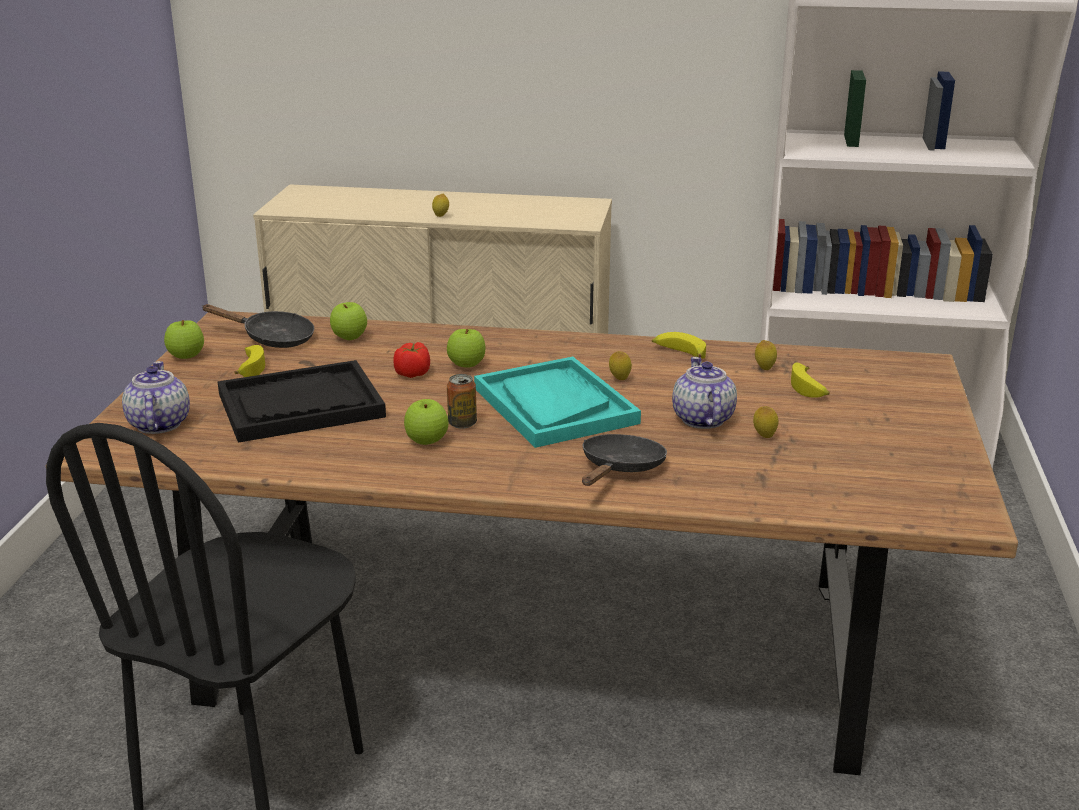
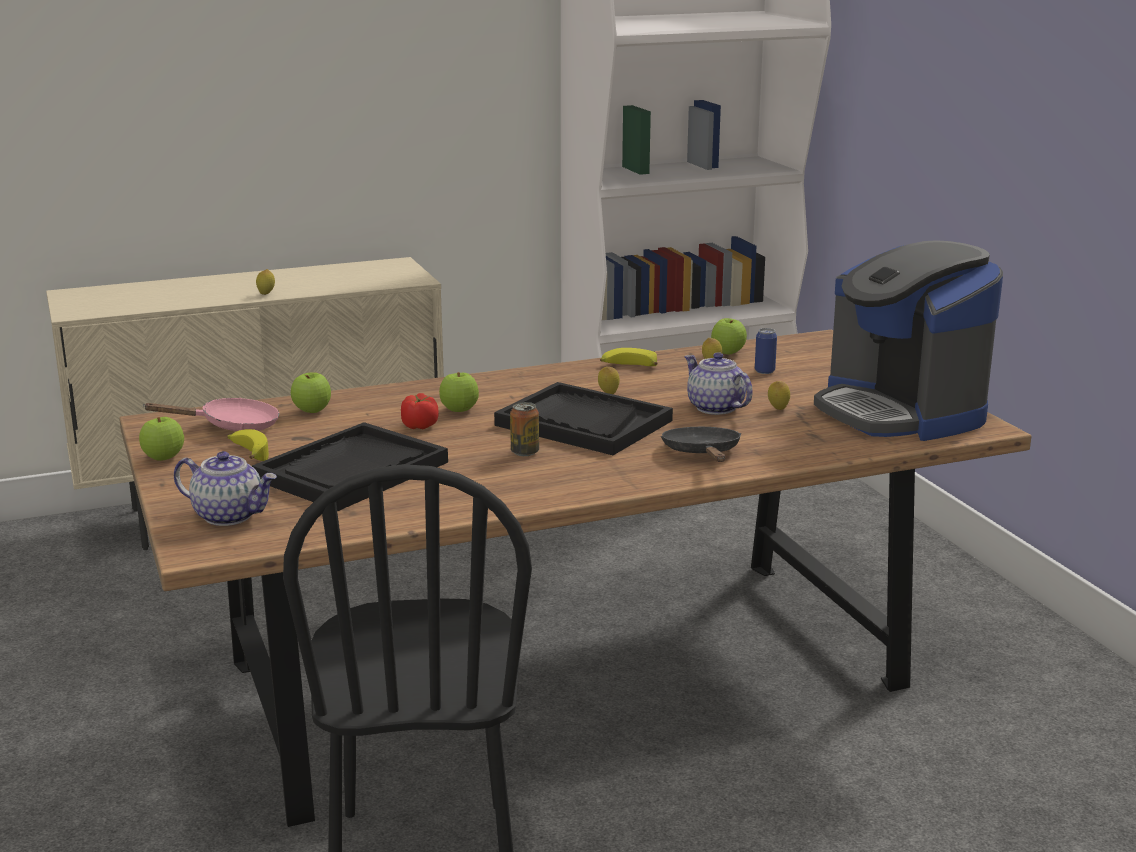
camera: 30 degrees left, 5 degrees down
(158, 424) = (229, 515): teapot -> teapot turned 150 degrees clockwise
(272, 338) = (232, 426): black frying pan -> pink frying pan
(427, 441) = (514, 471): apple -> apple (728, 352)
(554, 405) = (583, 423): turquoise tray -> black tray
(809, 389) = (764, 371): banana -> can
(895, 473) = (900, 412): none -> coffee machine

